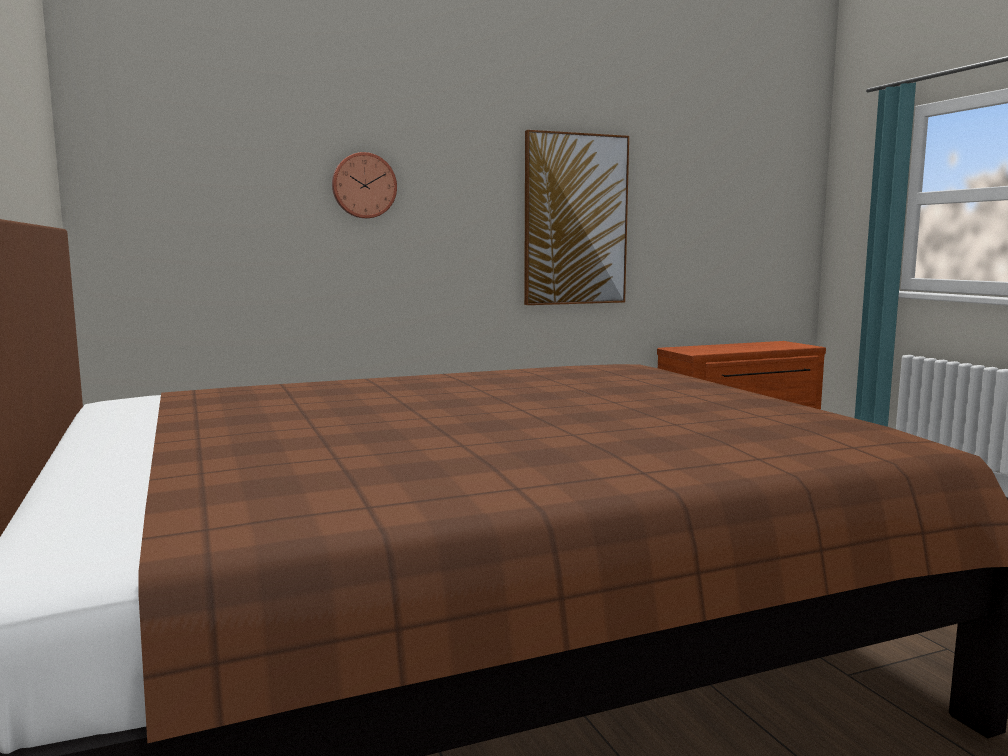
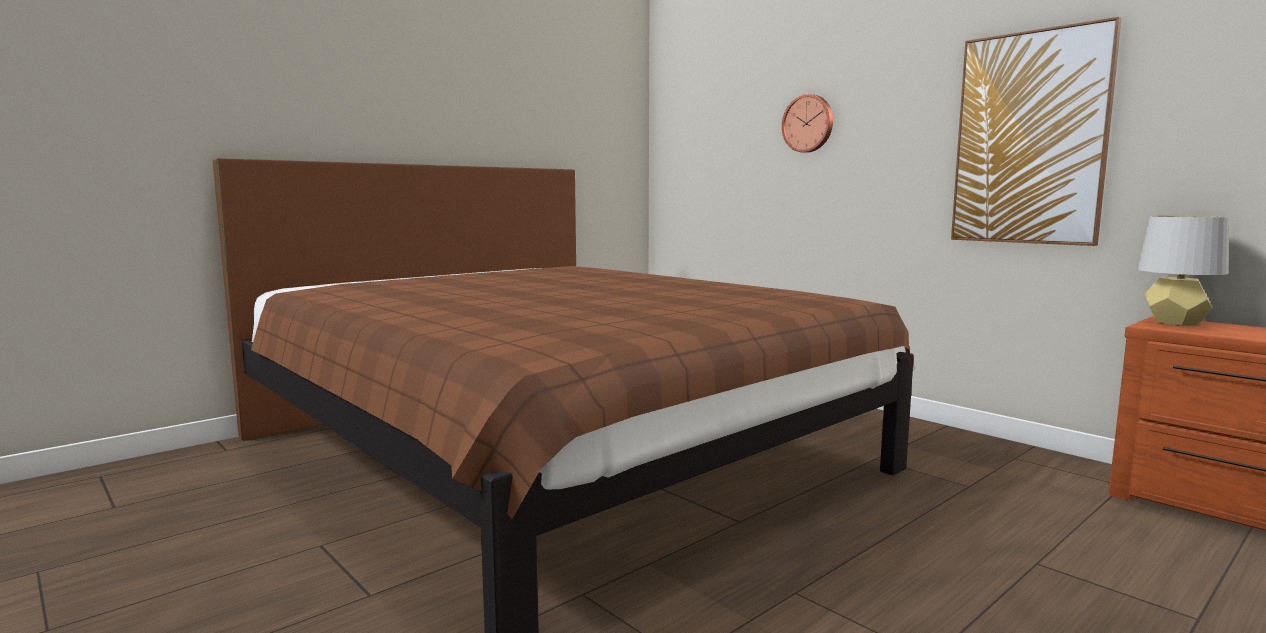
camera: 70 degrees right, 0 degrees up
(687, 349) = (1175, 323): none -> grey table lamp

